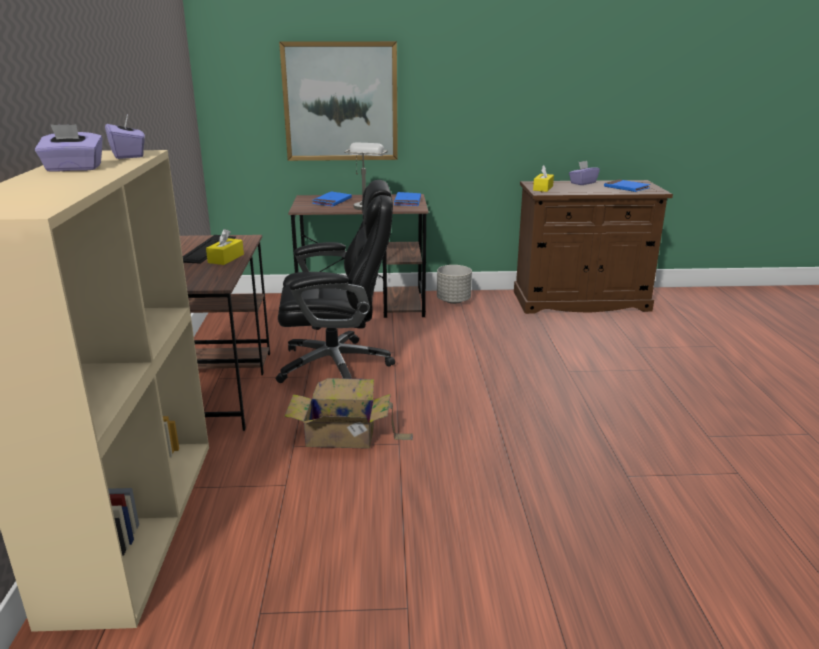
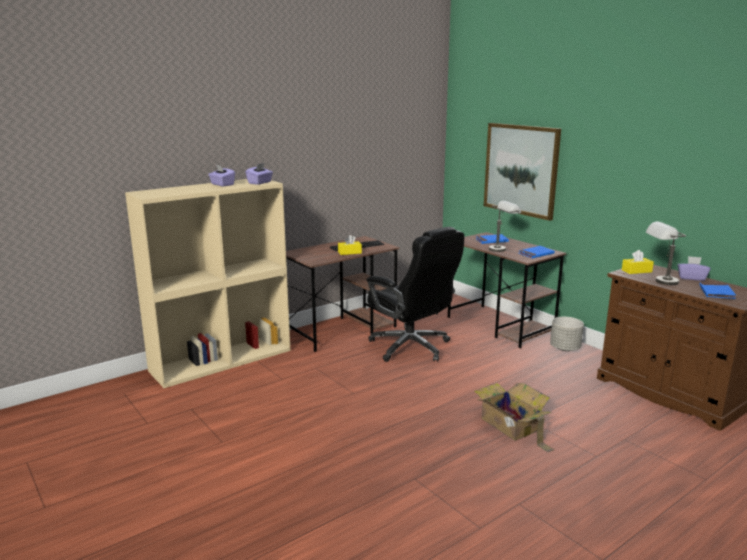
camera: 55 degrees right, 5 degrees down
(344, 436) = (341, 376): cardboard box -> cardboard box (511, 426)
(581, 191) = (660, 282): none -> grey table lamp

